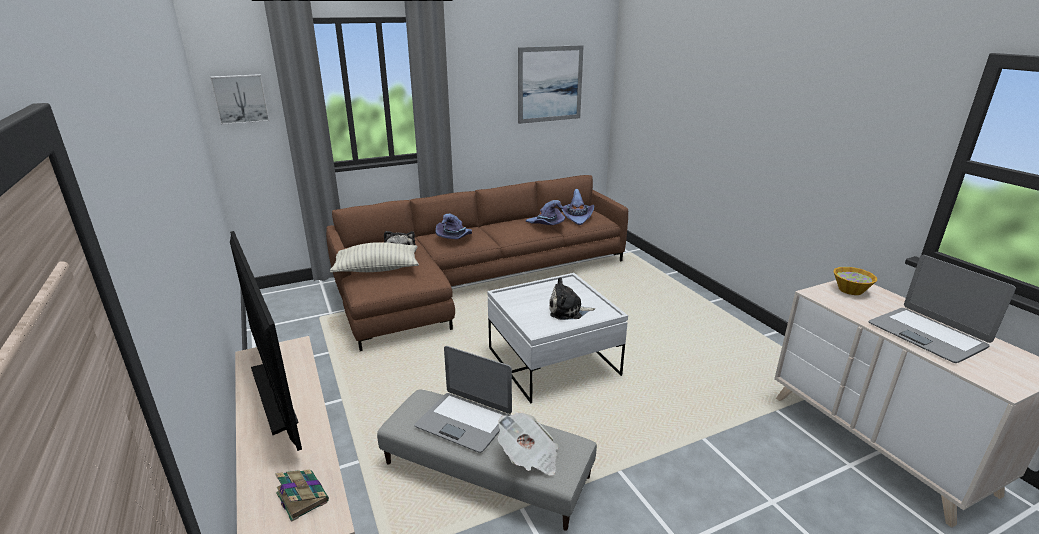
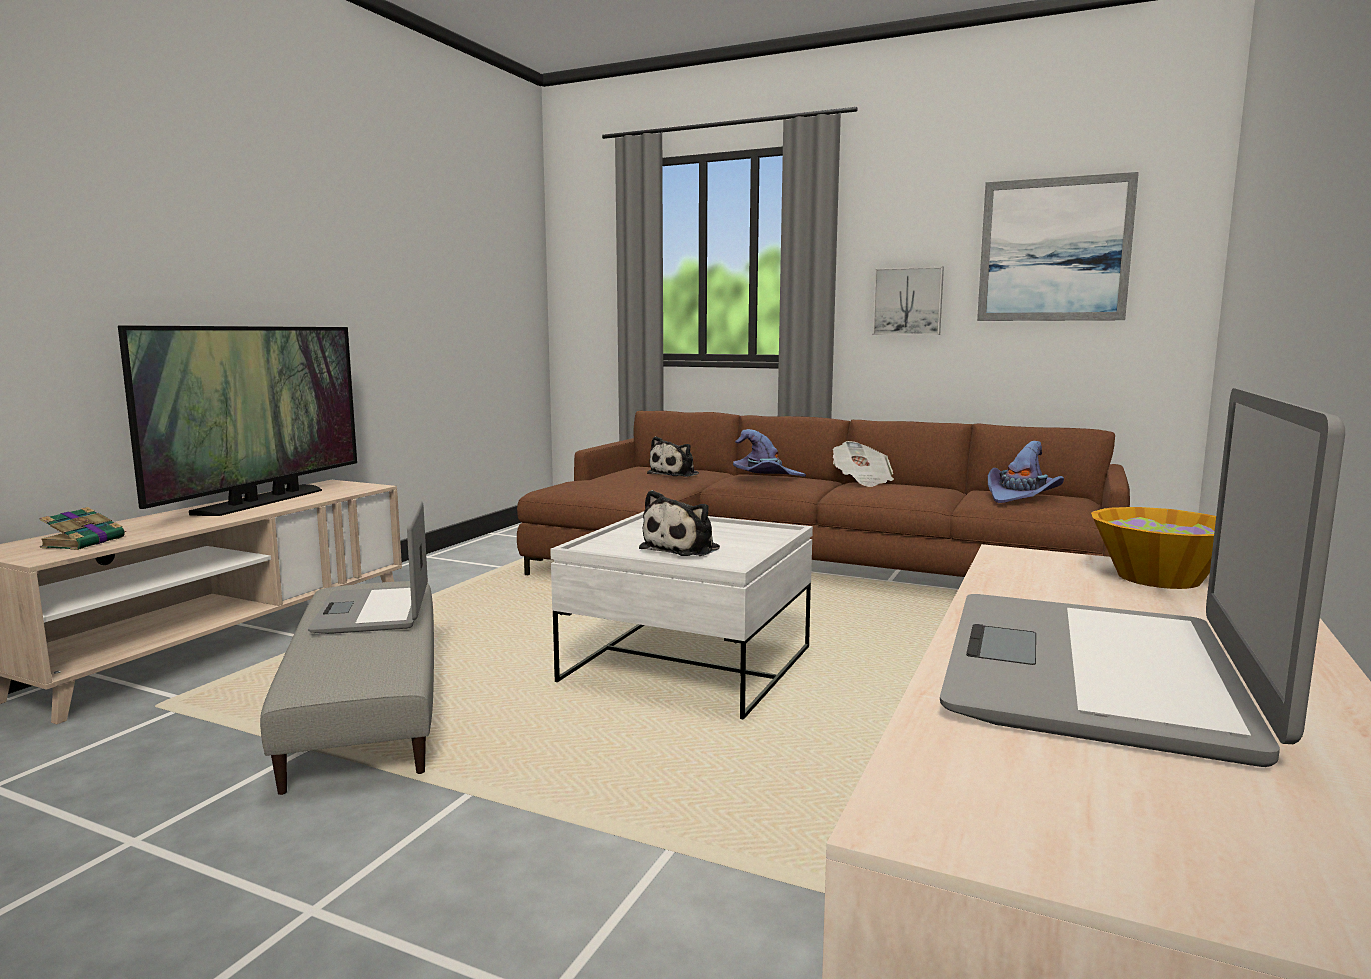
camera: 50 degrees right, 15 degrees down
(240, 99) = (585, 261): picture -> picture (908, 301)
(377, 269) = (608, 479): pillow -> none
(529, 457) = (329, 659): newspaper -> newspaper (862, 481)
(546, 224) = (938, 492): purple hat -> none
(568, 311) = (683, 548): plush toy -> plush toy turned 105 degrees counterclockwise

